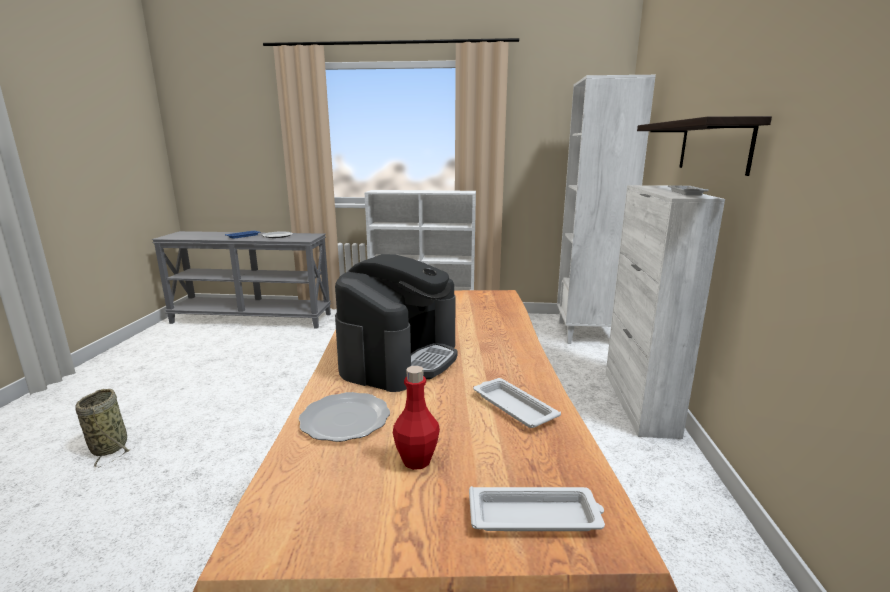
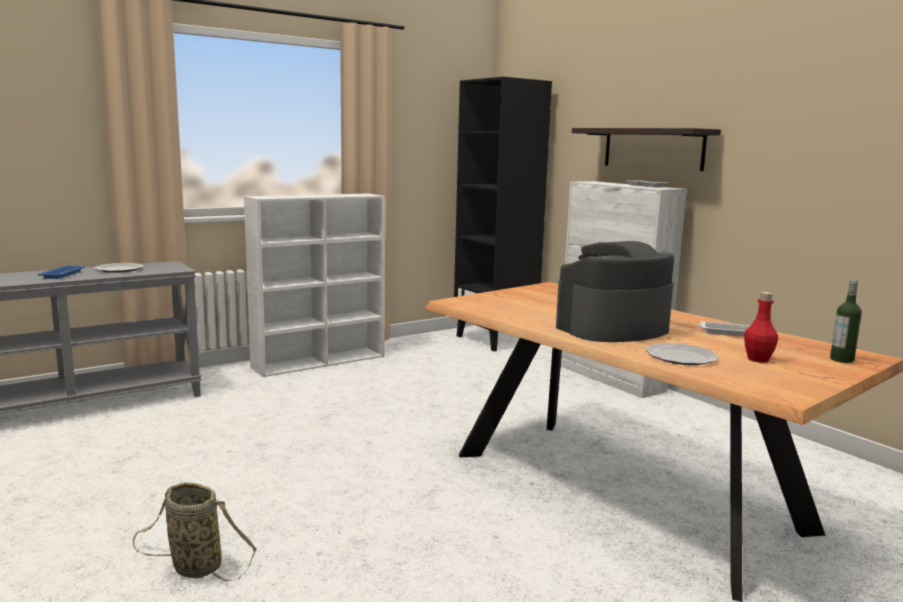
camera: 40 degrees left, 5 degrees down
(400, 358) = (612, 328): coffee machine -> coffee machine turned 105 degrees counterclockwise
(536, 516) = (841, 359): white tray -> bottle
(587, 333) = (495, 340): white bookcase -> black bookcase

